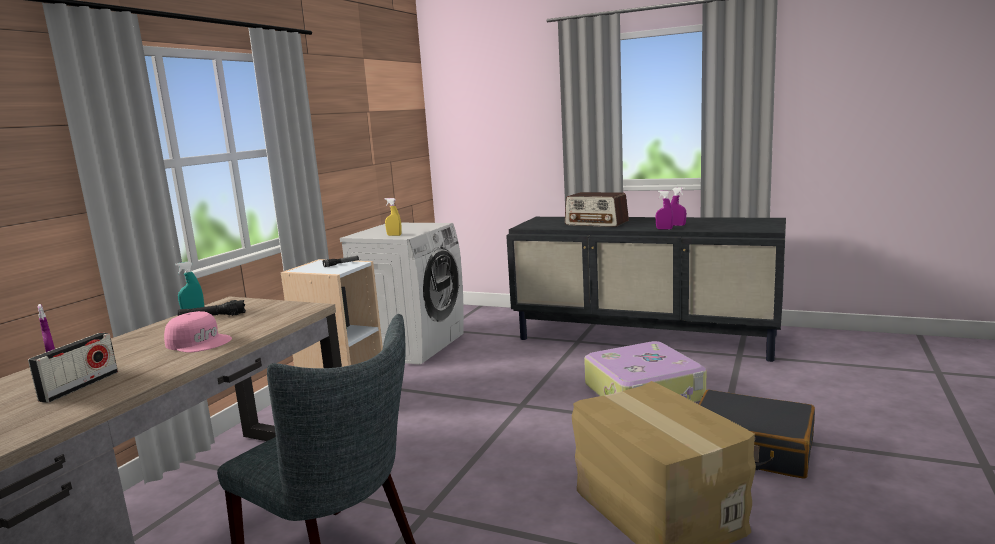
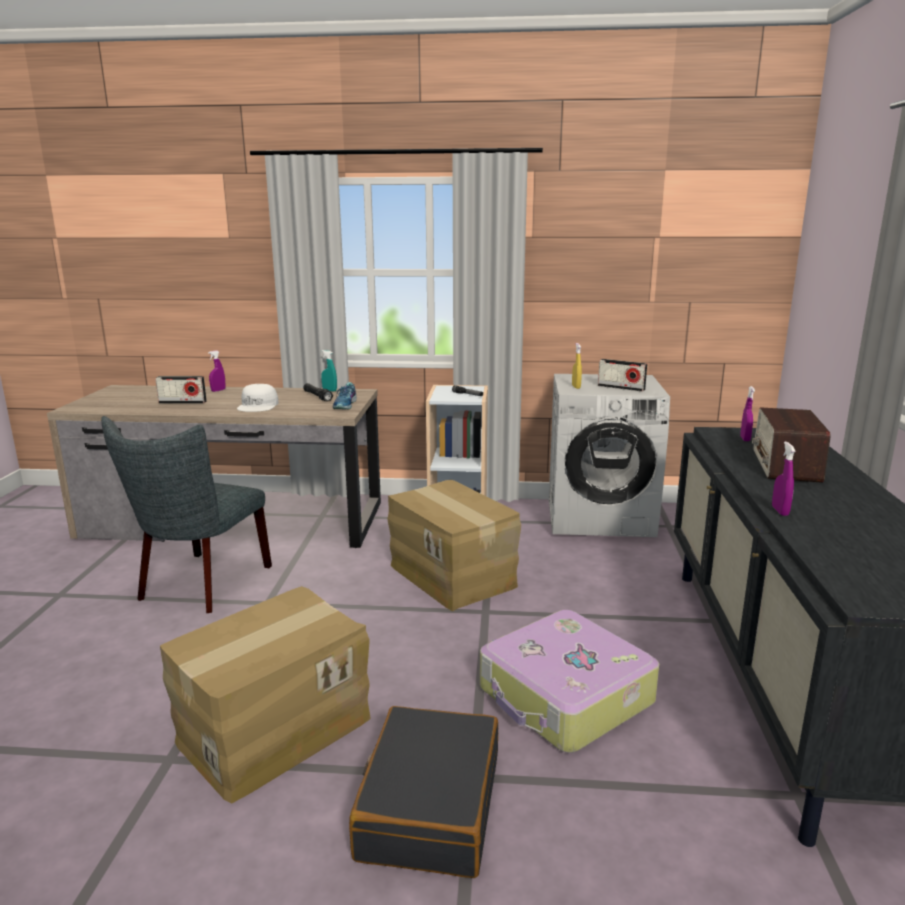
camera: 70 degrees right, 5 degrees up
(199, 342) = (258, 406): pink cap -> white cap
(275, 306) = (346, 405): none -> shoe
(414, 228) = (621, 388): none -> radio
(451, 411) = (453, 575): none -> cardboard box
(677, 225) = (827, 519): purple spray bottle -> purple spray bottle (745, 439)

